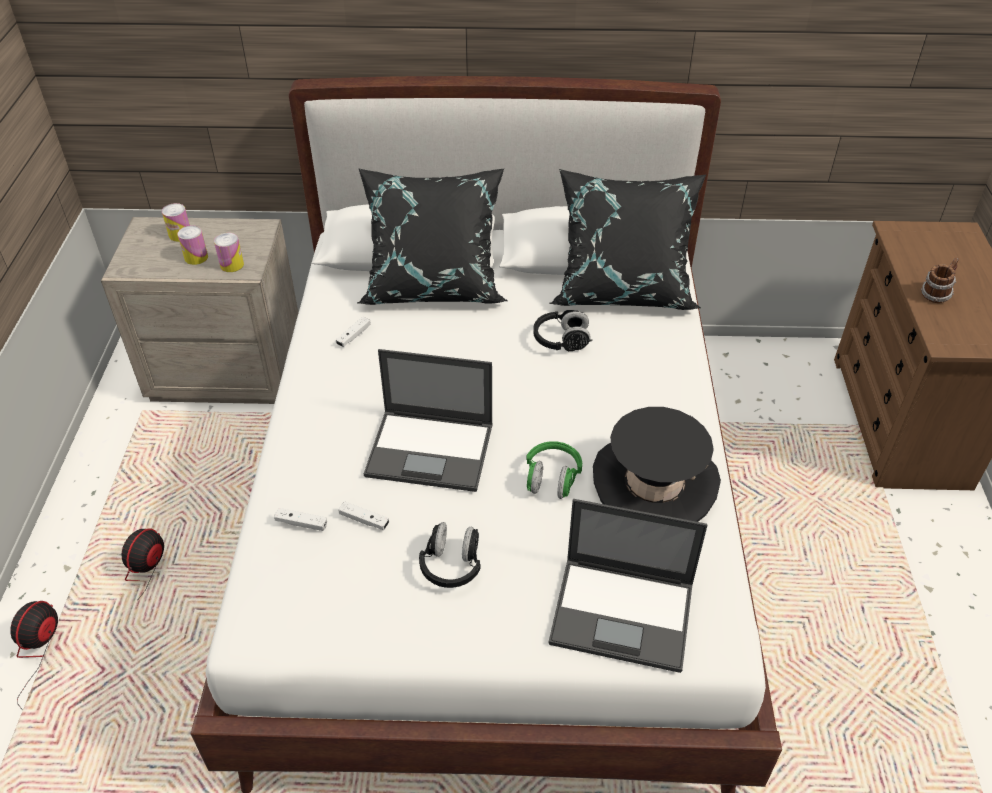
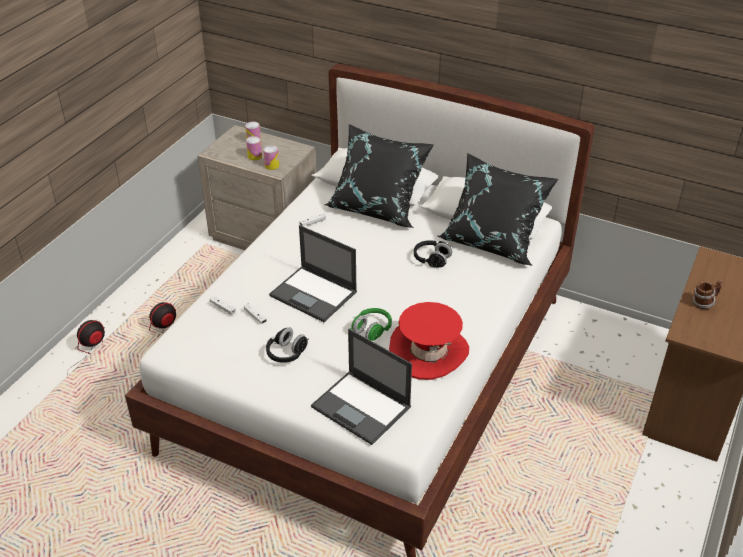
camera: 25 degrees right, 5 degrees down
(654, 484) = (428, 352): black hat -> red hat

